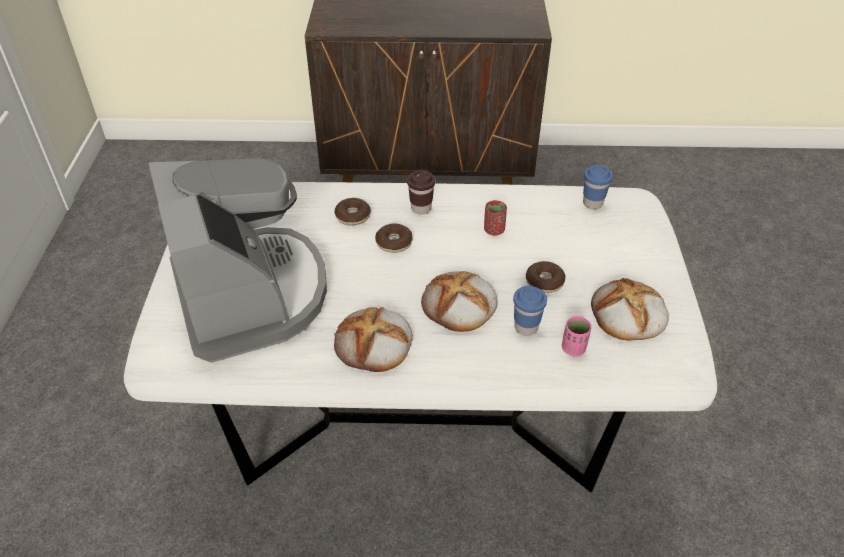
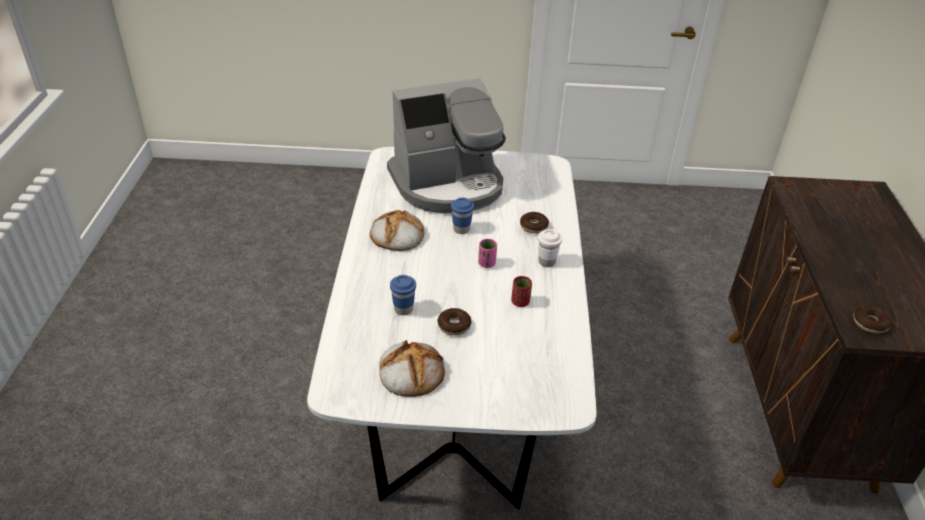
camera: 90 degrees right, 5 degrees down
(394, 243) = (502, 246): donut -> donut (869, 323)
(421, 208) = (546, 262): brown cup -> white cup
(459, 306) = (430, 276): bread -> none
(573, 349) = (377, 333): pink cup -> pink cup (486, 263)
(592, 203) = (565, 373): blue cup -> blue cup (461, 229)

